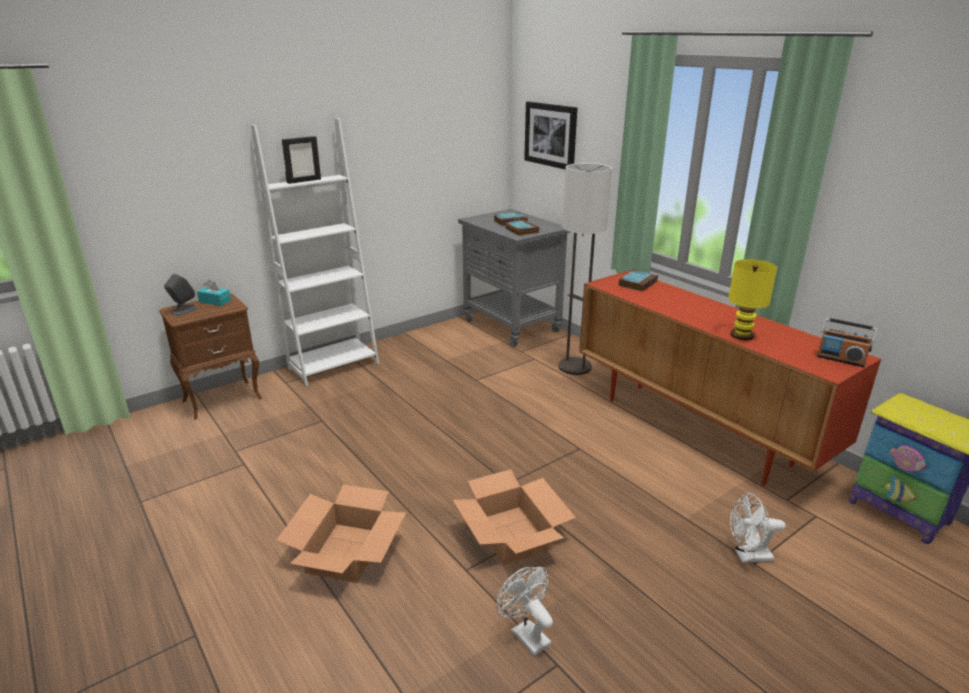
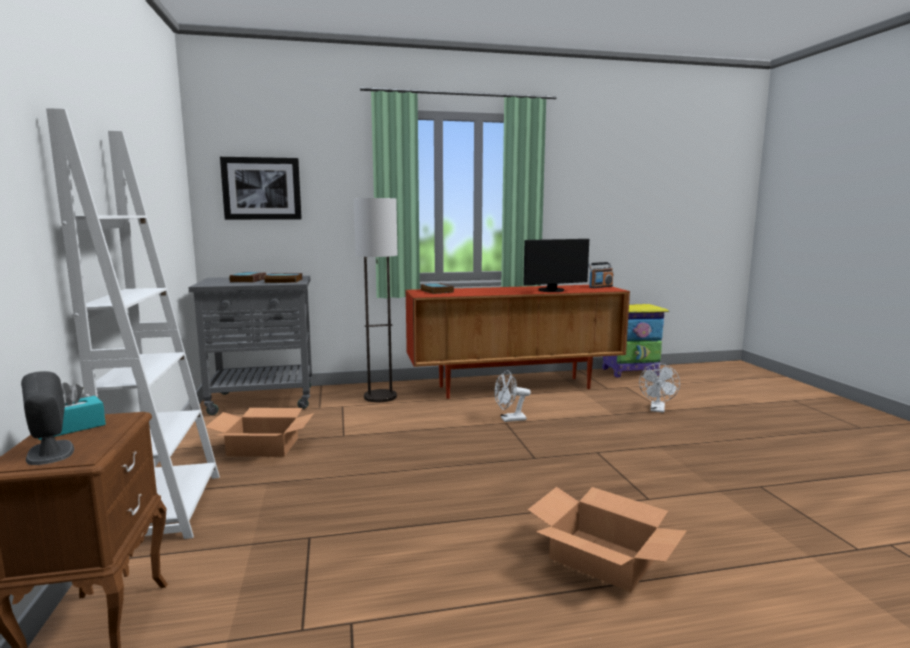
camera: 65 degrees left, 15 degrees down
(304, 181) = (107, 215): picture frame -> none
(512, 534) = (607, 470): cardboard box -> cardboard box (263, 447)
(525, 634) = (729, 490): white fan -> white fan (509, 419)
(742, 335) = (553, 291): yellow table lamp -> monitor

